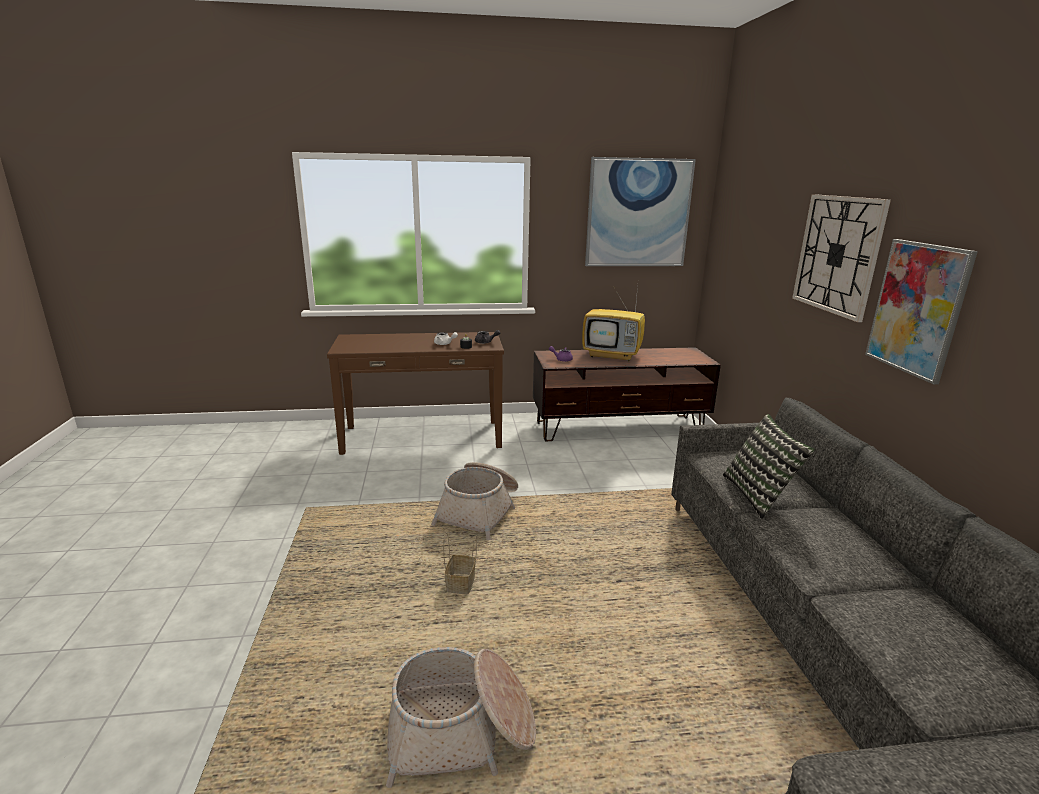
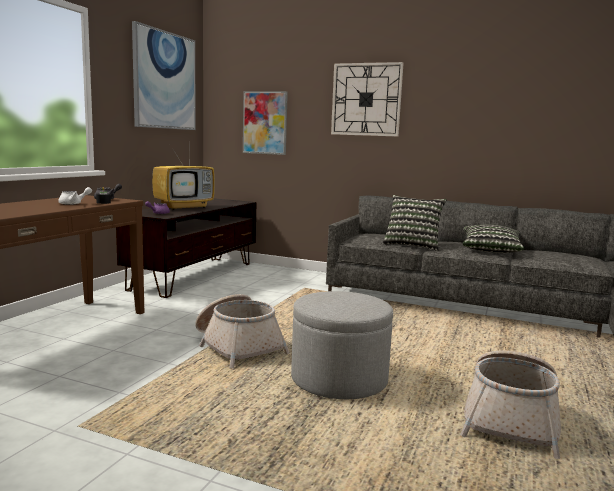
camera: 60 degrees left, 10 degrees down
(461, 585) = (339, 379): basket -> grey ottoman
(850, 560) = (490, 249): none -> pillow
(917, 308) = (438, 120): picture -> picture (265, 123)

